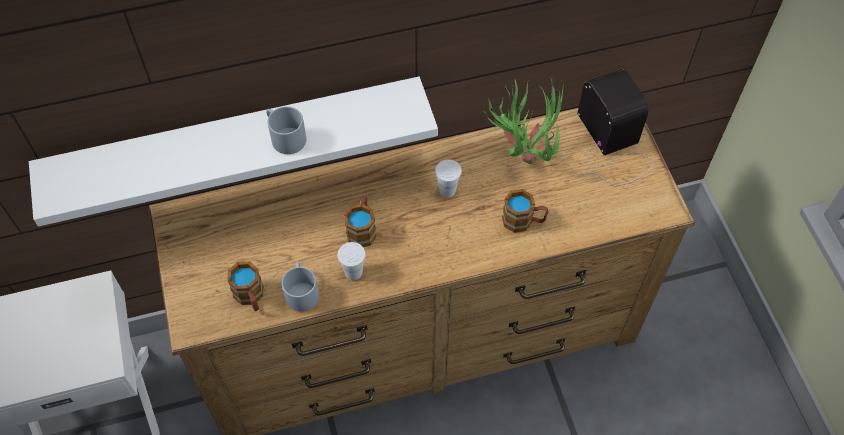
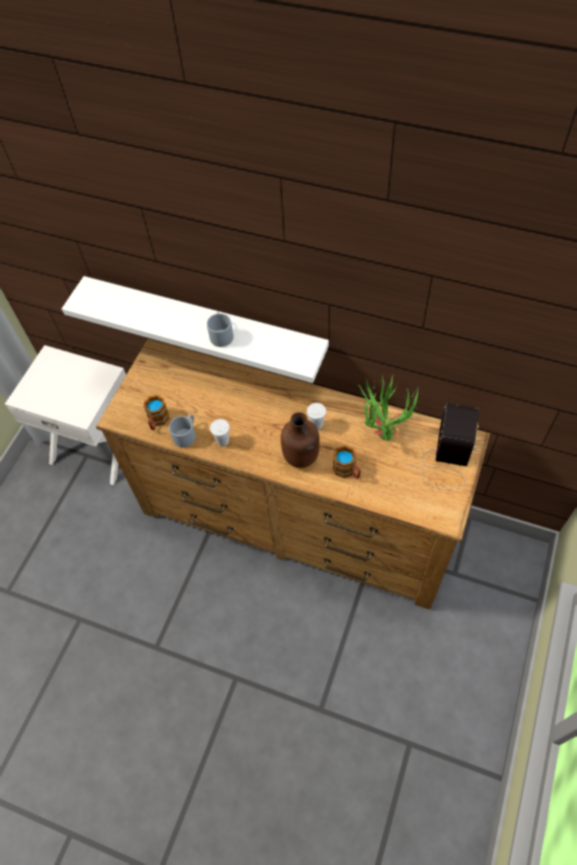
camera: 40 degrees right, 0 degrees up
(362, 229) = (248, 418): mug -> none
(460, 236) = (301, 457): none -> brown bottle

